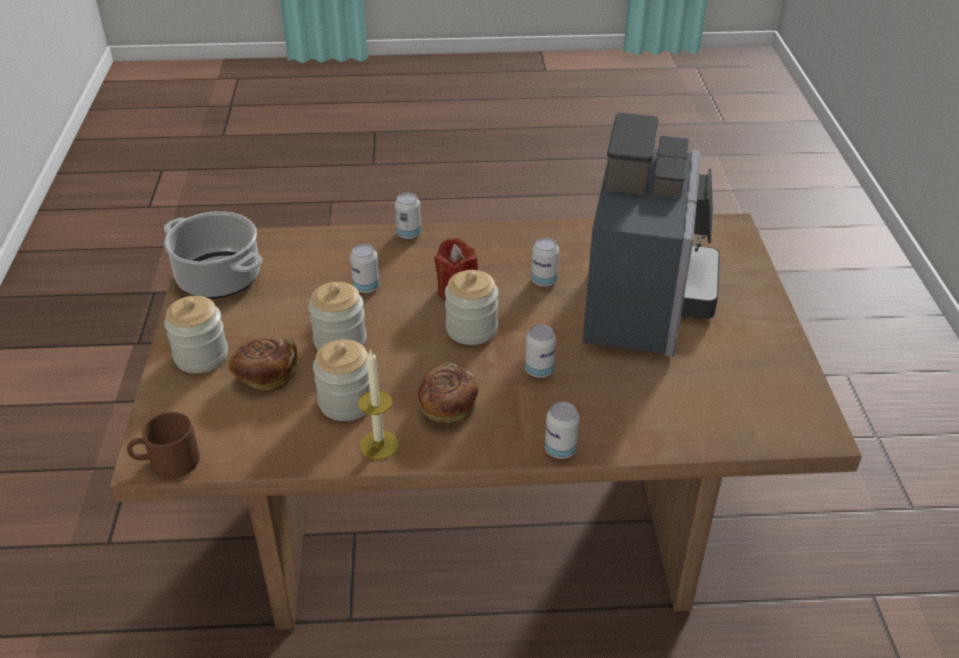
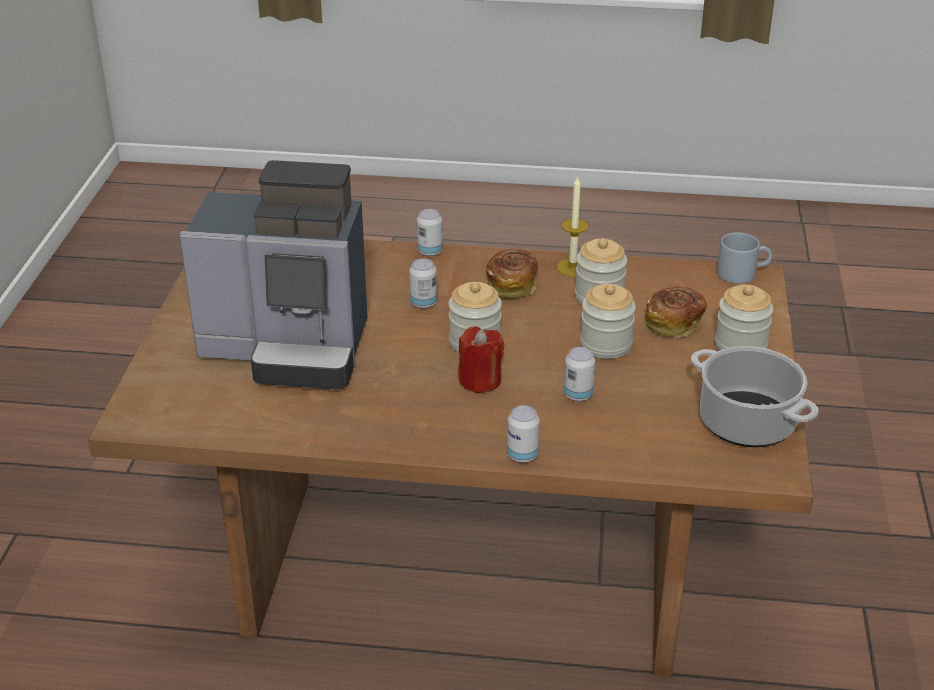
camera: 170 degrees left, 5 degrees down
(166, 463) = (742, 273): brown mug -> grey mug
(544, 281) = (382, 381): can -> none
(645, 303) = (290, 348): coffee machine -> coffee machine turned 105 degrees counterclockwise

